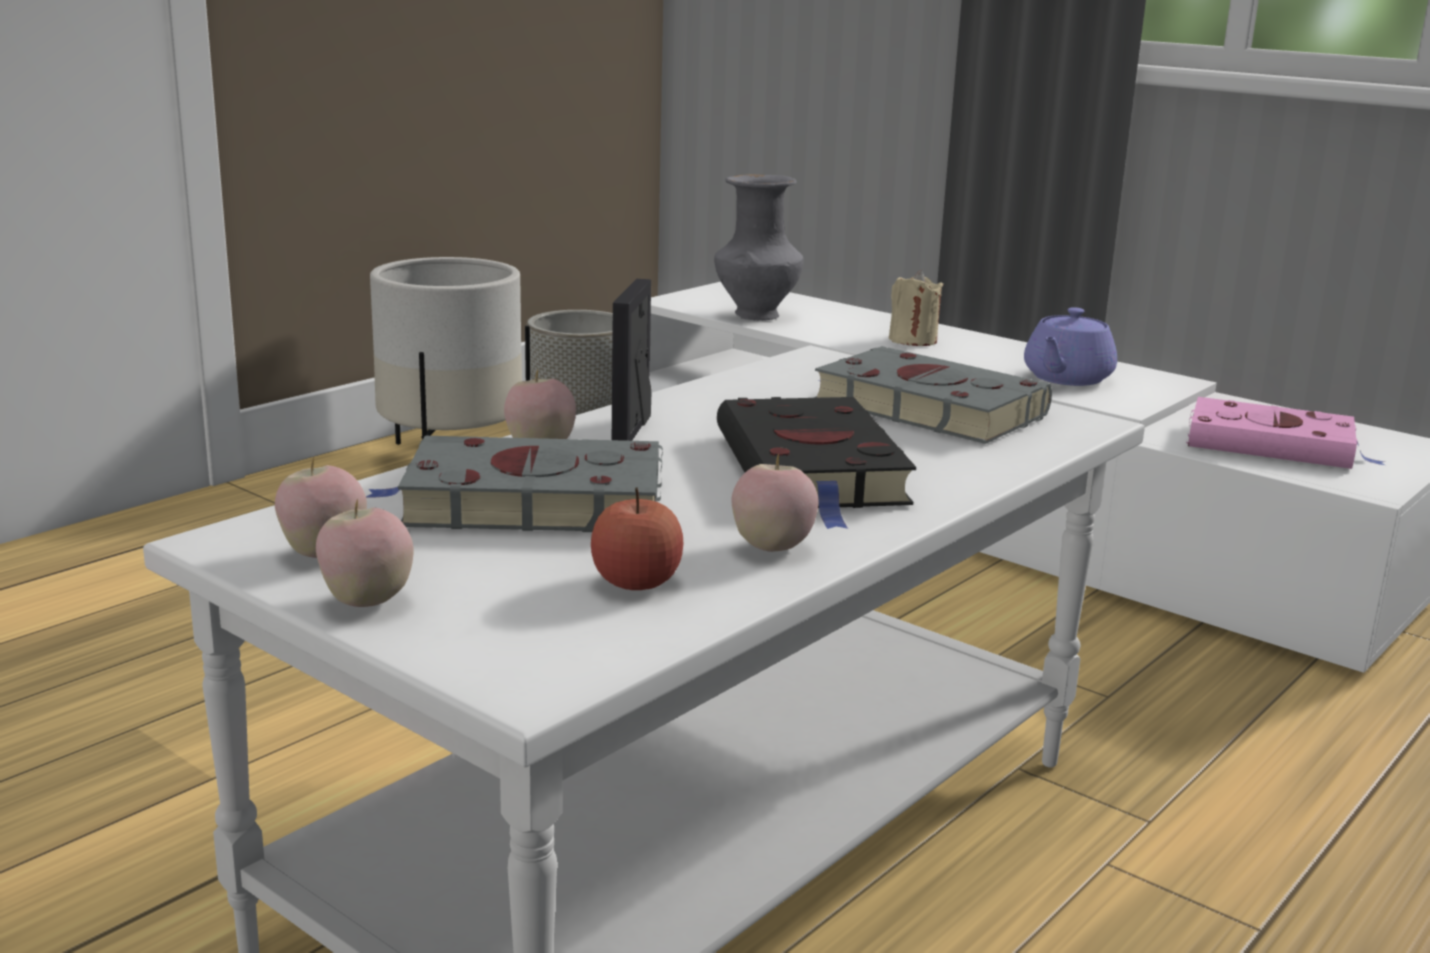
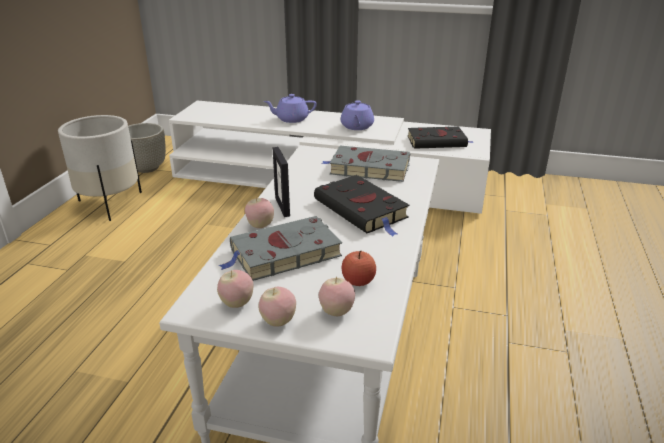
camera: 25 degrees left, 10 degrees up
(756, 316) = (224, 118): grey vase -> none
(772, 548) = (384, 251): apple -> apple (336, 312)
(912, 340) = (291, 119): beige candle -> purple teapot
(1275, 445) = (438, 141): pink book -> black book

